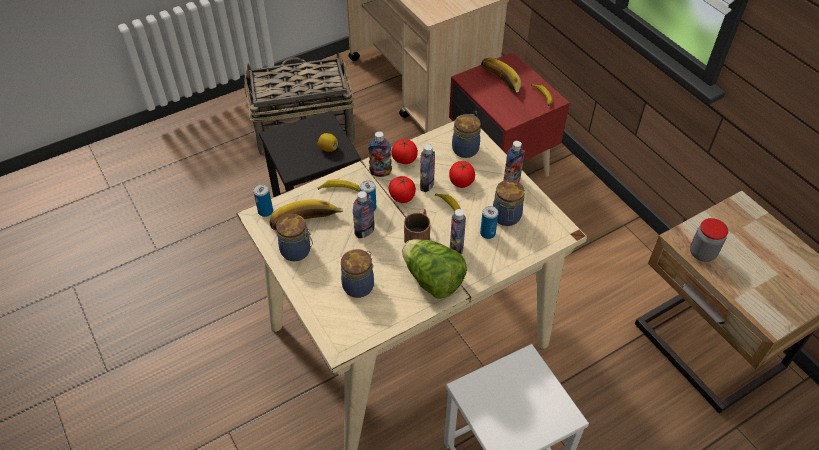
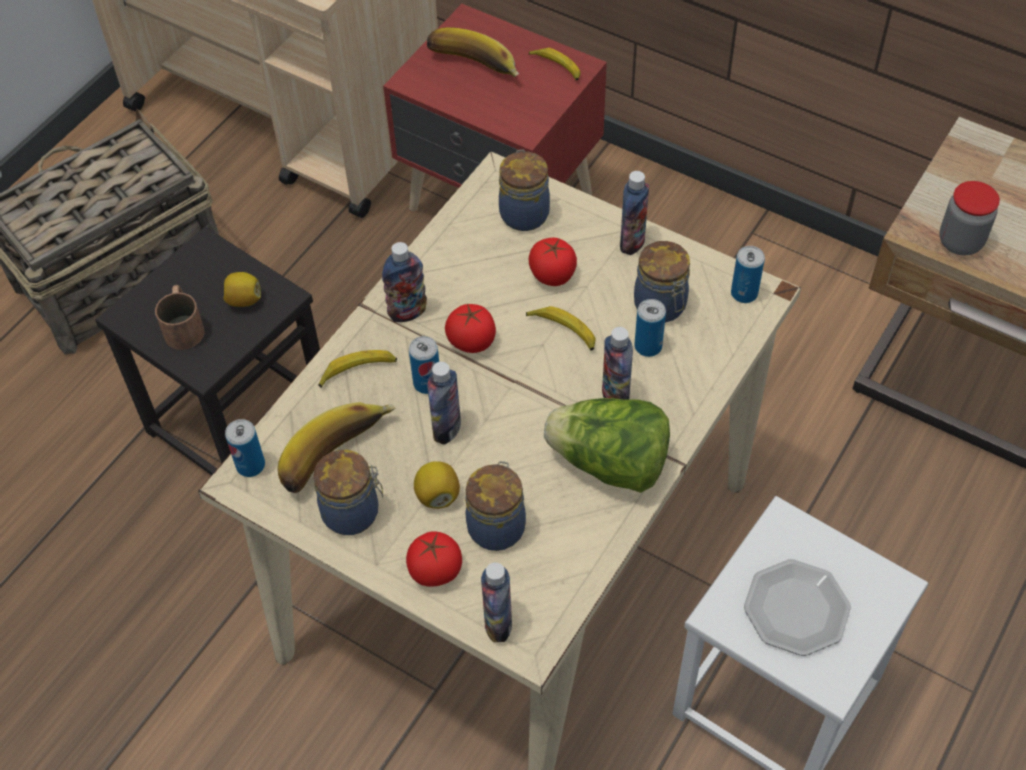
camera: 25 degrees left, 5 degrees up
(340, 260) = (437, 495): none -> lemon
(404, 159) = (434, 272): tomato -> tomato (435, 570)
(419, 234) = (539, 394): brown mug -> brown mug (184, 325)
(427, 185) = (499, 303): bottle -> bottle (498, 623)
(507, 403) = (795, 608): none -> plate
(554, 227) = (744, 293): none -> can

